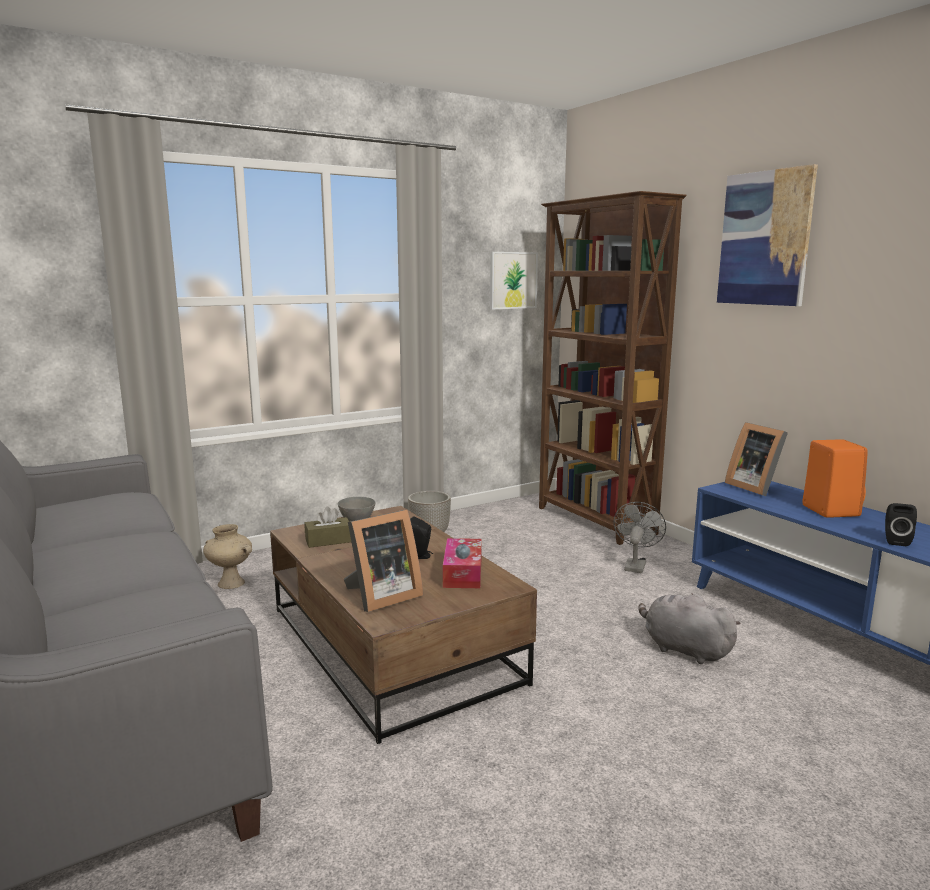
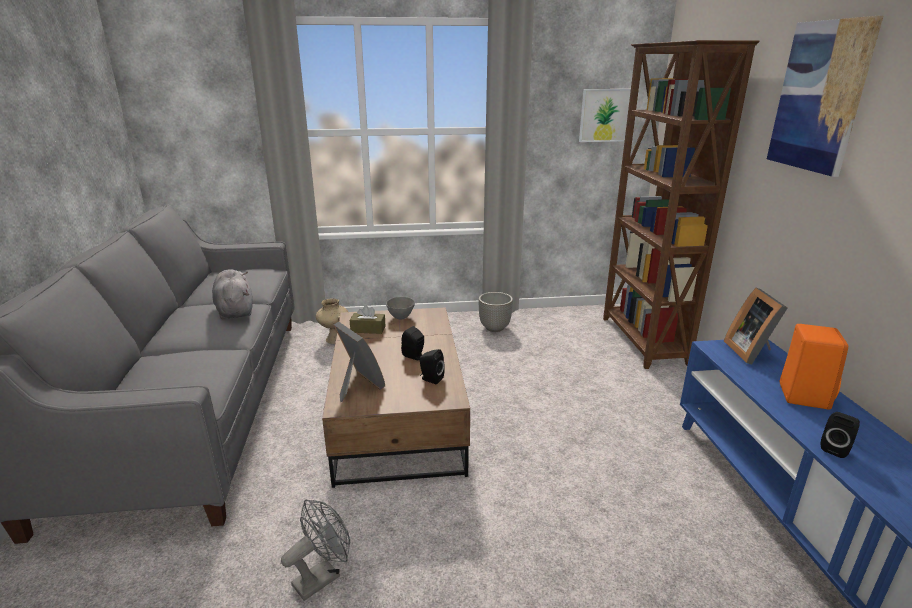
camera: 25 degrees right, 10 degrees up
(381, 596) = (357, 385): picture frame -> picture frame turned 120 degrees counterclockwise
(463, 573) = (430, 379): tissue box -> black speaker
(635, 565) = (643, 391): grey fan -> grey fan (322, 576)
(683, 649) = (616, 482): grey plush toy -> grey plush toy (235, 310)

